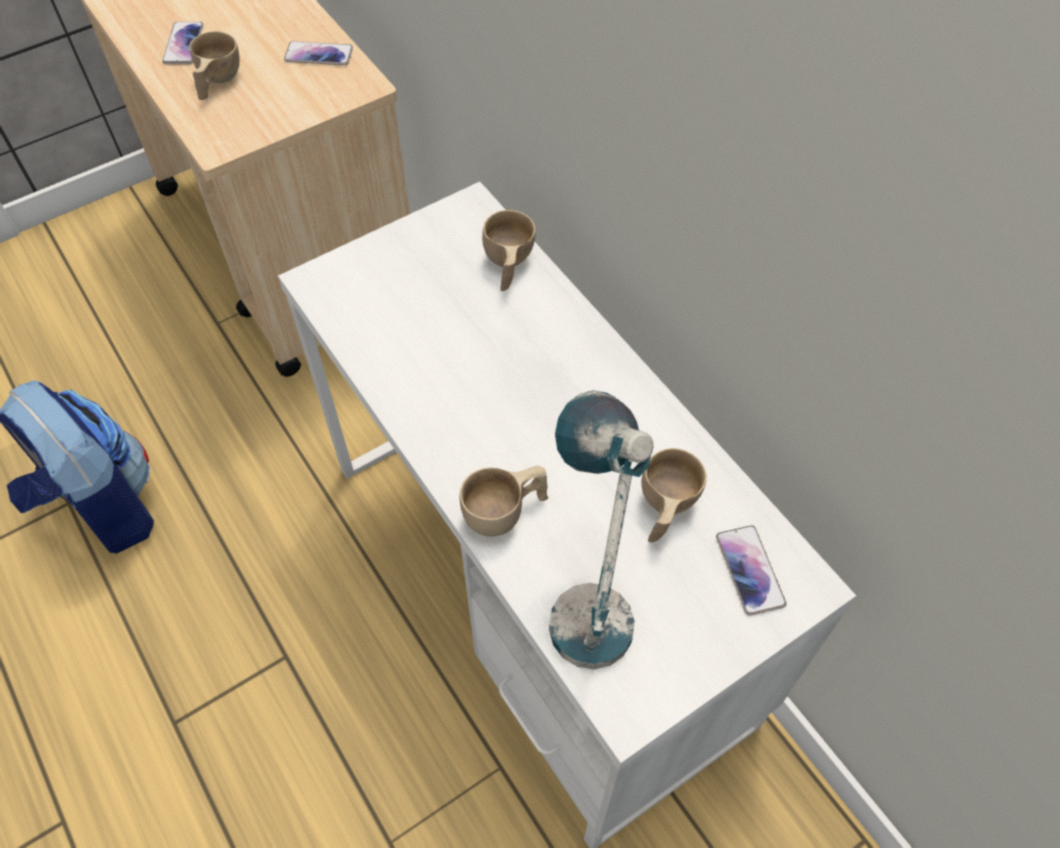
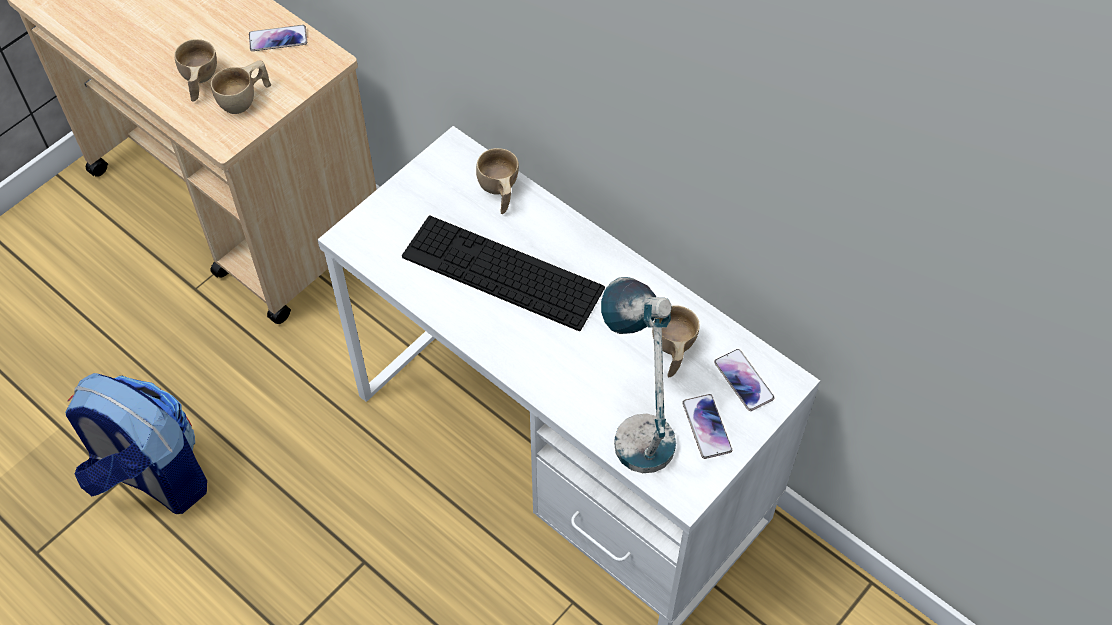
camera: 15 degrees left, 0 degrees up
(183, 44) = (154, 52): phone -> phone (706, 427)
(479, 360) = (502, 272): none -> keyboard
(505, 513) = (559, 381): beige cup -> beige cup (245, 99)

